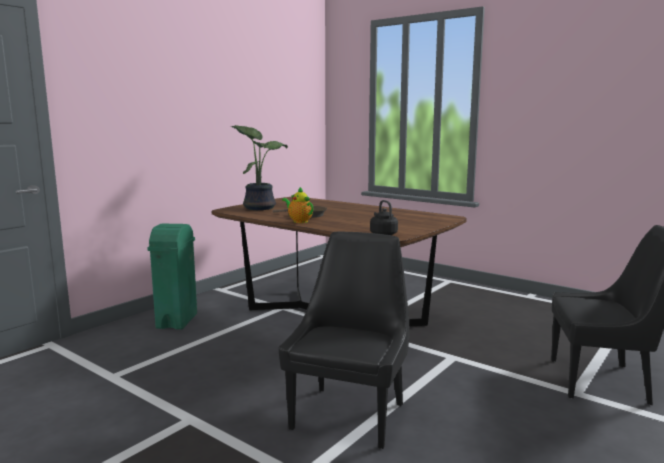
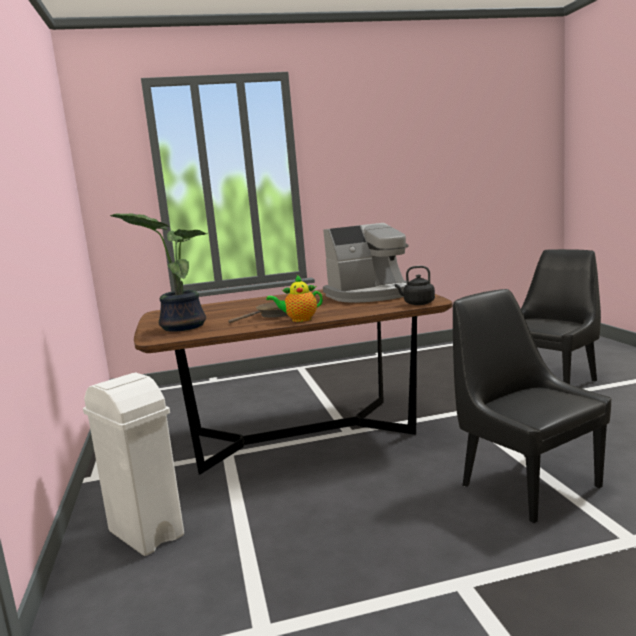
camera: 50 degrees left, 0 degrees up
(176, 321) = (146, 534): green trash can -> white trash can
(399, 221) = (370, 295): none -> coffee machine

